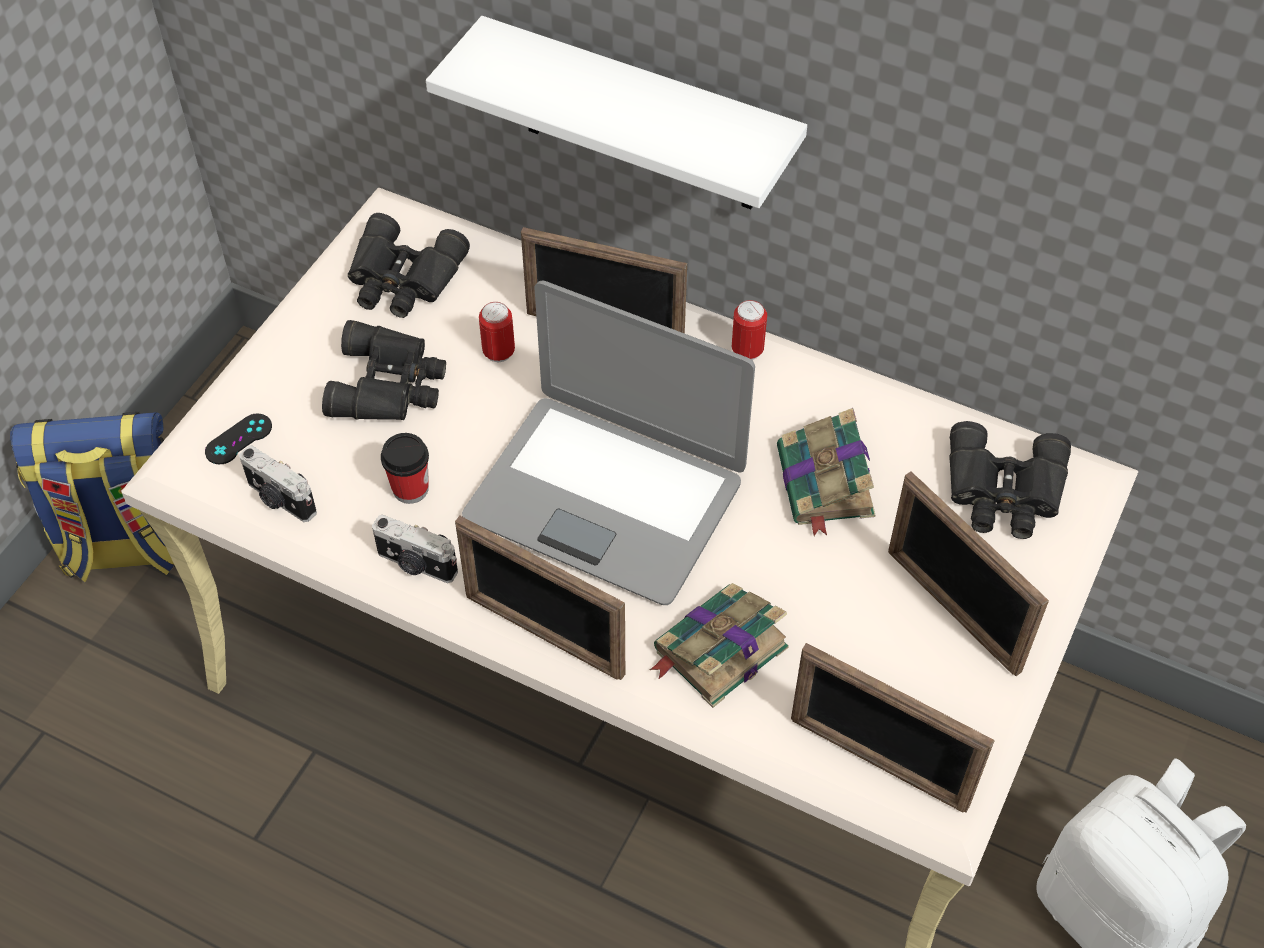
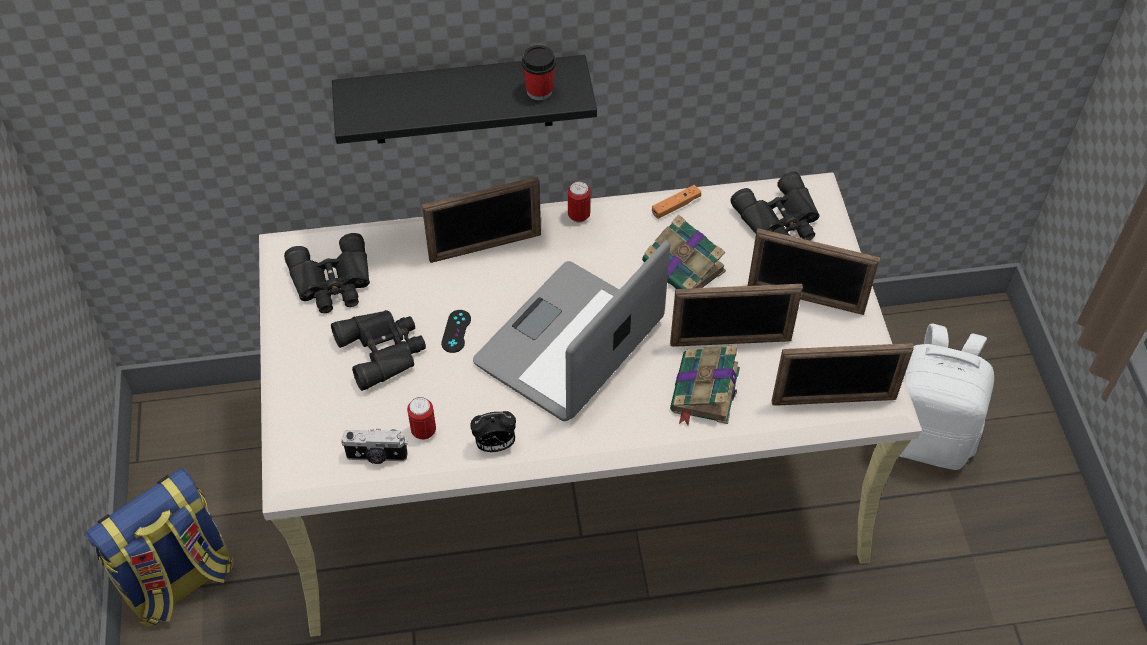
camera: 35 degrees left, 0 degrees up
(238, 439) = (316, 436): black game controller -> black game controller (456, 331)
(410, 489) = (452, 404): cup -> cup (539, 91)
(416, 565) = (495, 445): camera -> alarm clock
(498, 352) = (433, 295): can -> can (423, 431)
(543, 635) = (603, 440): picture frame -> picture frame (730, 342)
(606, 497) = (571, 343): laptop -> laptop turned 135 degrees clockwise
(639, 118) = (462, 100): white shelf -> black shelf
(880, 402) = (676, 206): none -> orange game controller

